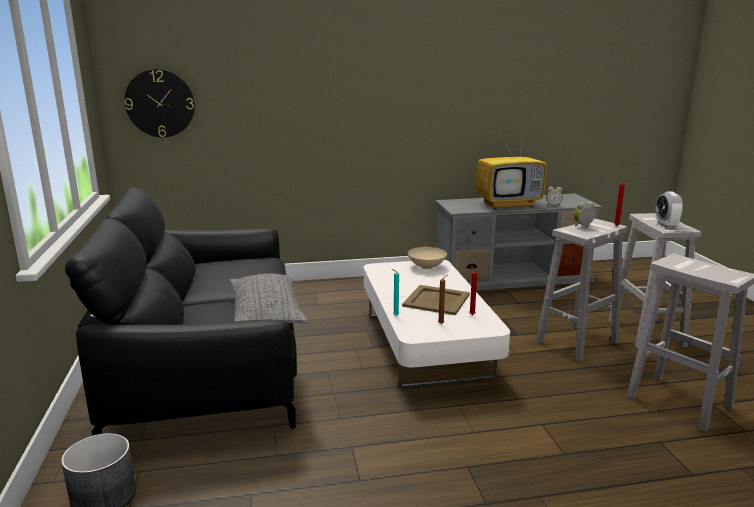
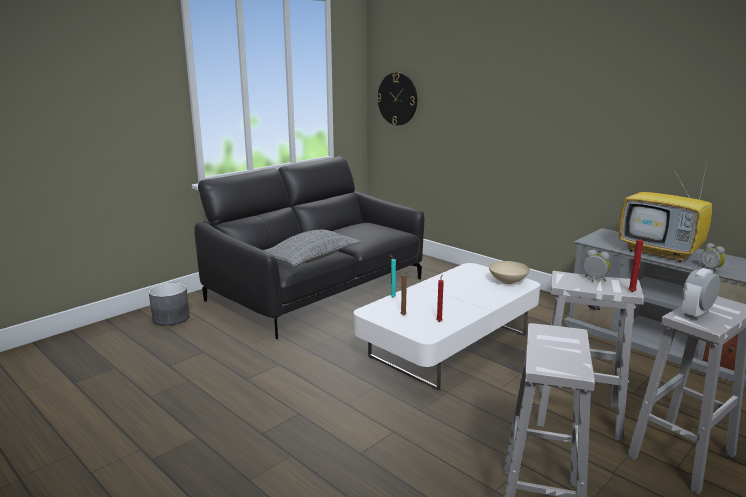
camera: 55 degrees right, 0 degrees up
(437, 300) = (446, 303): beige tray -> none

